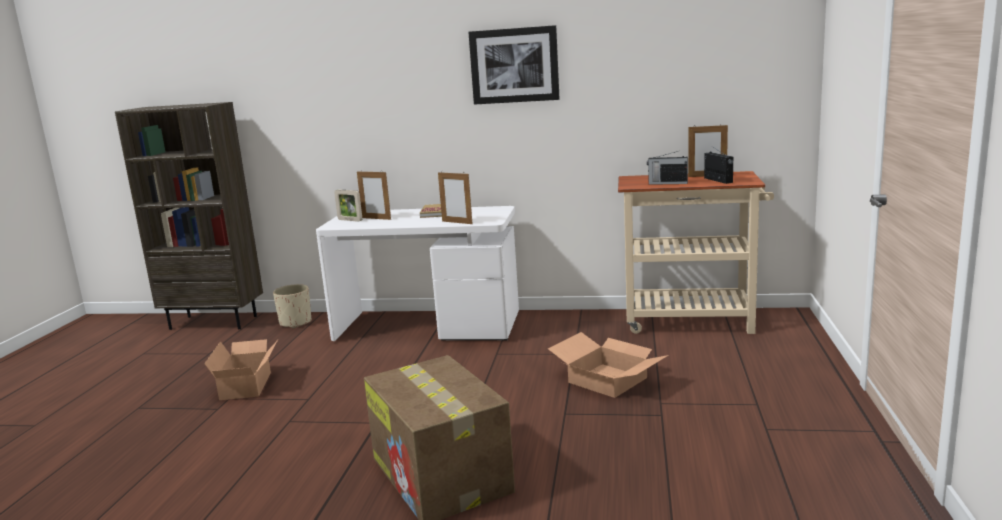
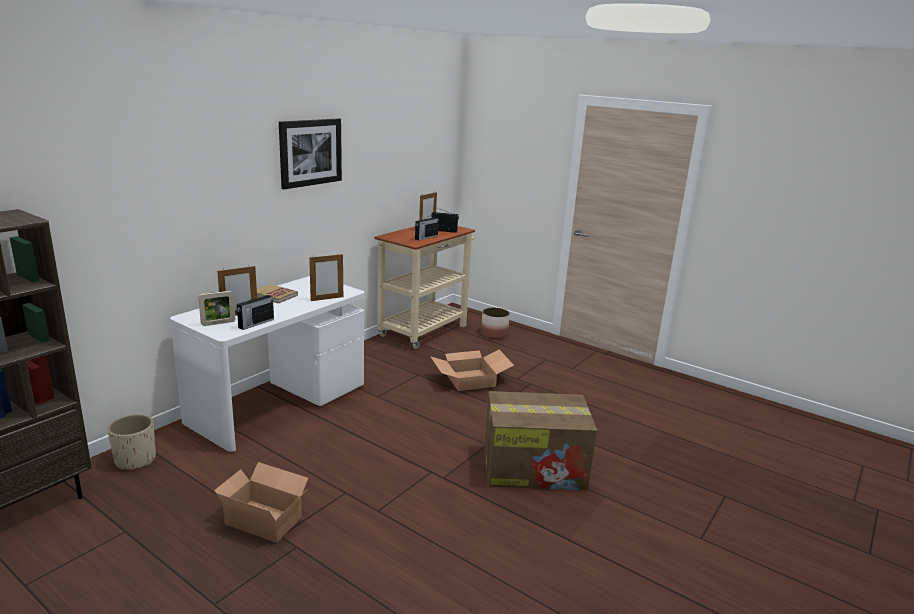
camera: 65 degrees left, 5 degrees up
(363, 225) = (255, 324): none -> radio
(767, 354) = (494, 334): none -> planter

